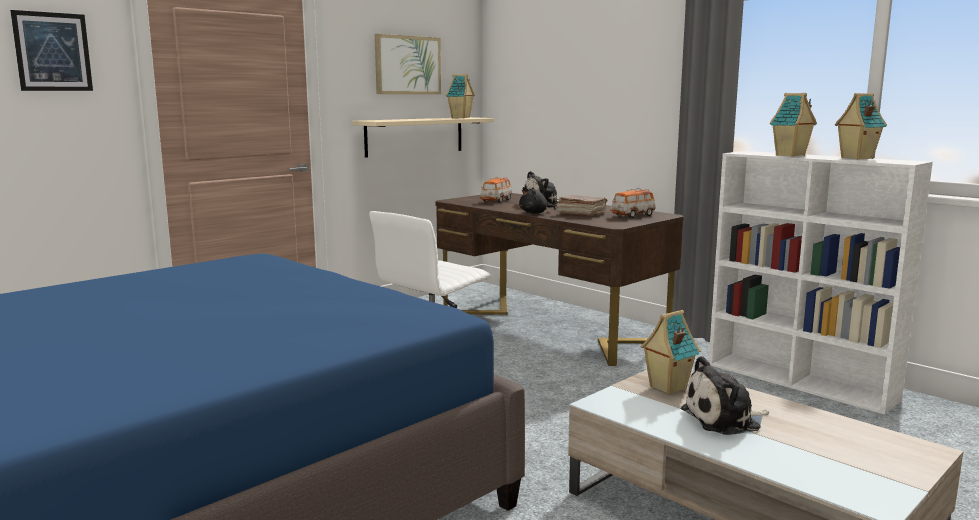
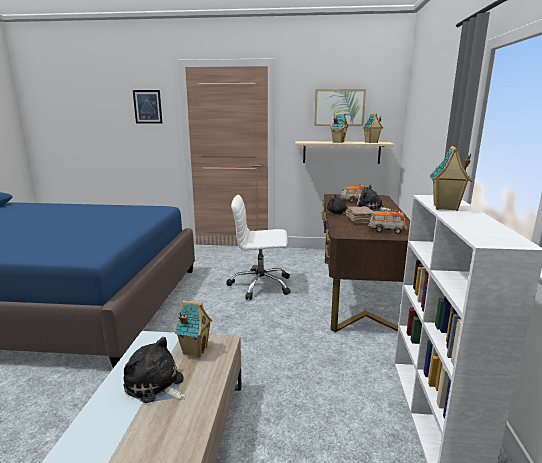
camera: 50 degrees right, 5 degrees up
(856, 158) = (483, 224): toy house -> toy house (338, 142)

